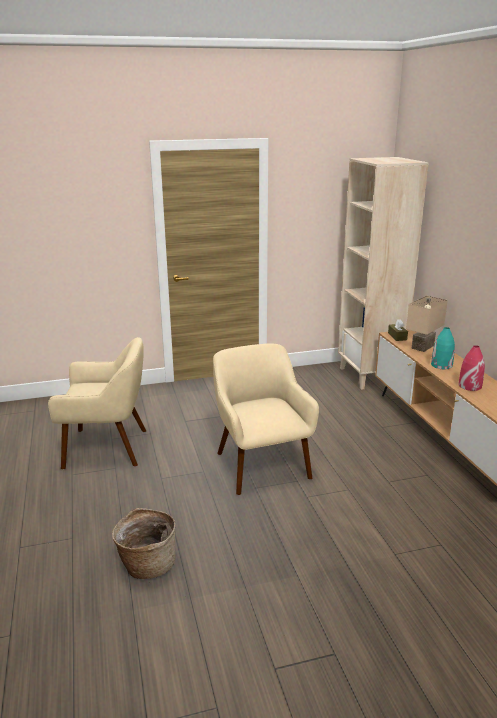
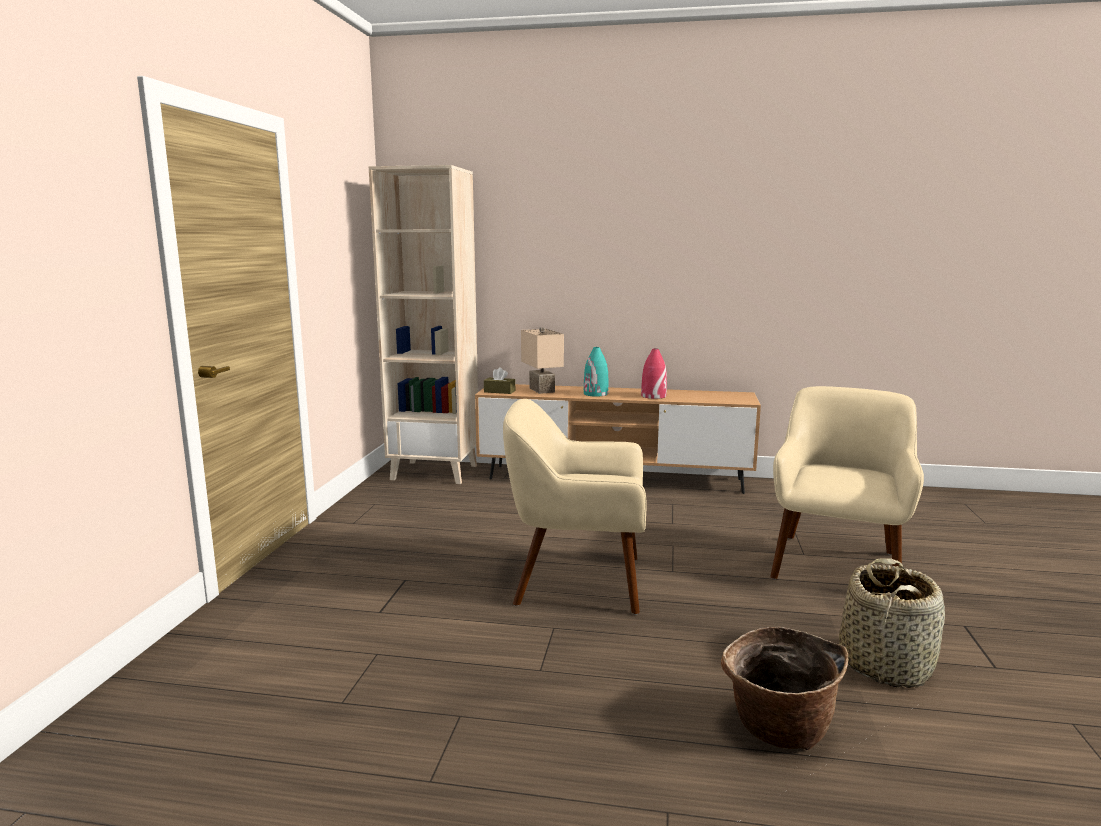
camera: 65 degrees left, 10 degrees down
(107, 448) = (375, 713): beige armchair -> beige armchair (837, 565)
(242, 607) = (886, 664): none -> basket

